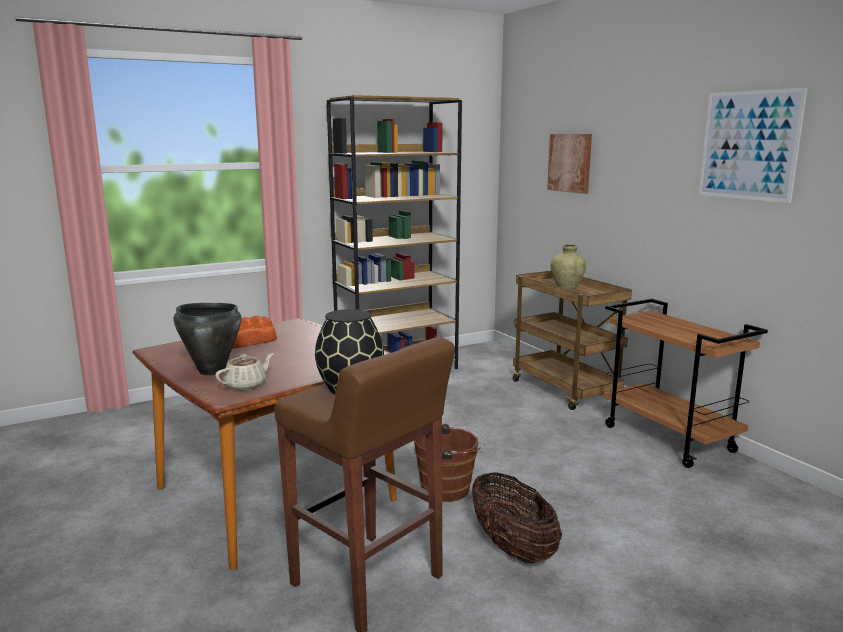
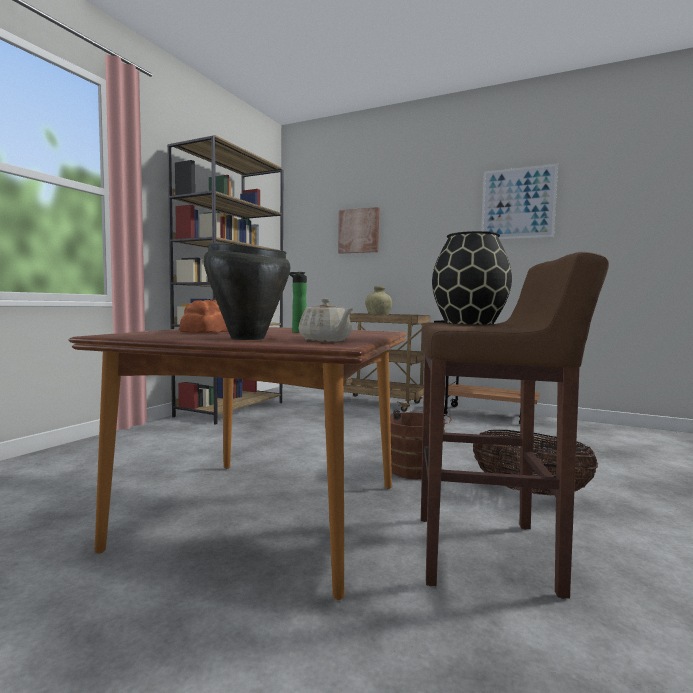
camera: 35 degrees left, 10 degrees down
(246, 385) = (325, 340): beige teapot -> beige teapot turned 135 degrees clockwise
(293, 354) = (297, 332): none -> bottle

